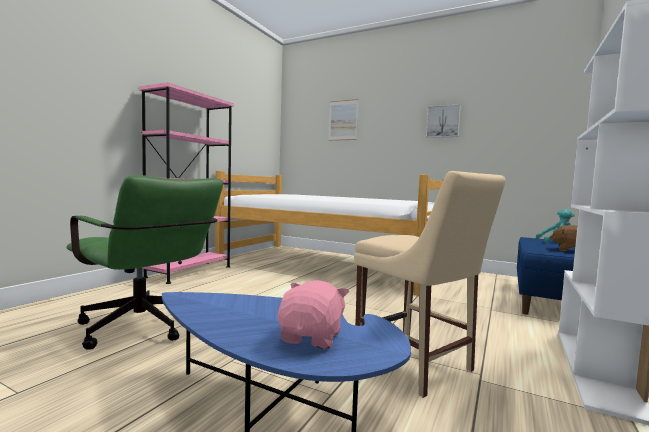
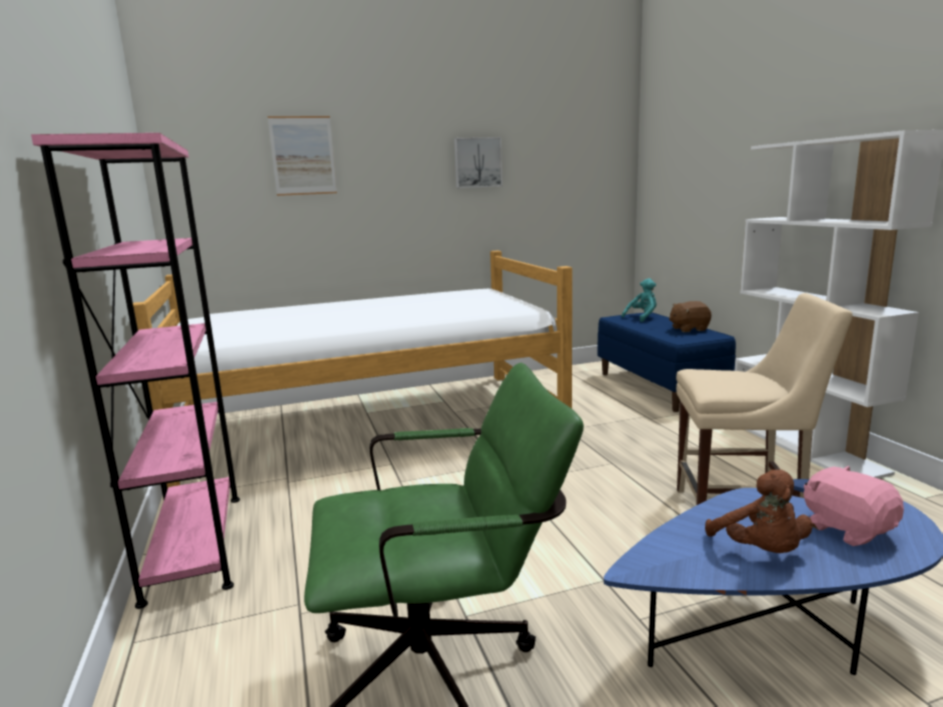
camera: 45 degrees left, 10 degrees up
(237, 317) = (760, 551): none -> brown plush toy

